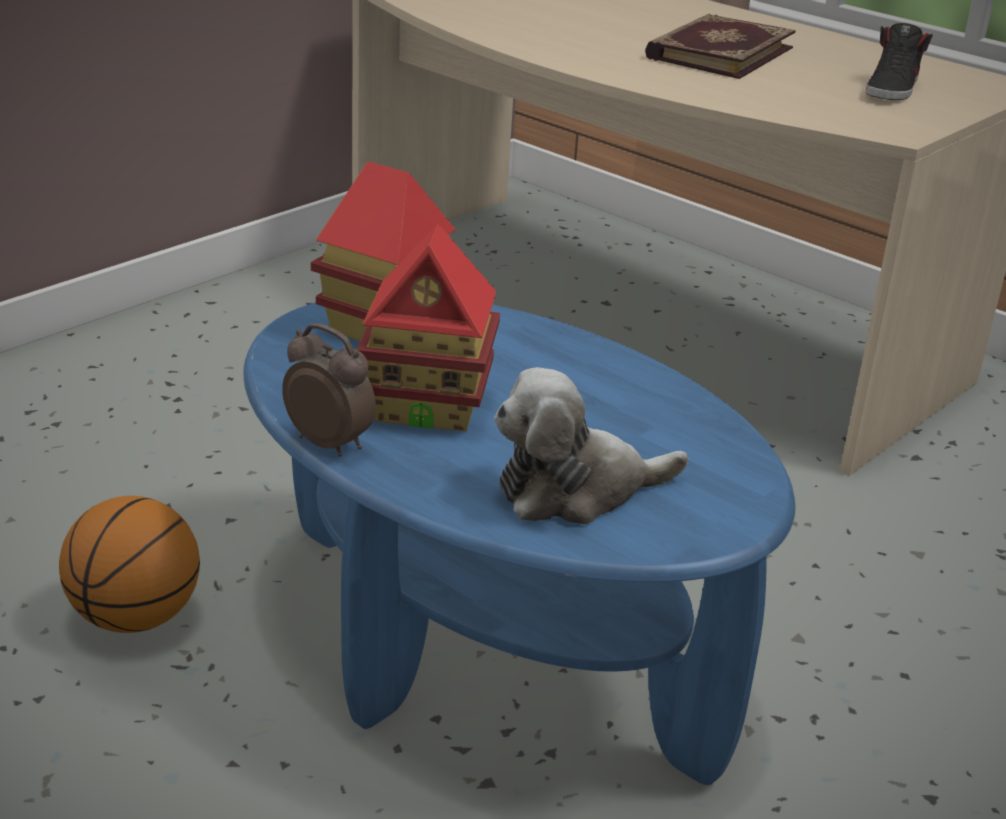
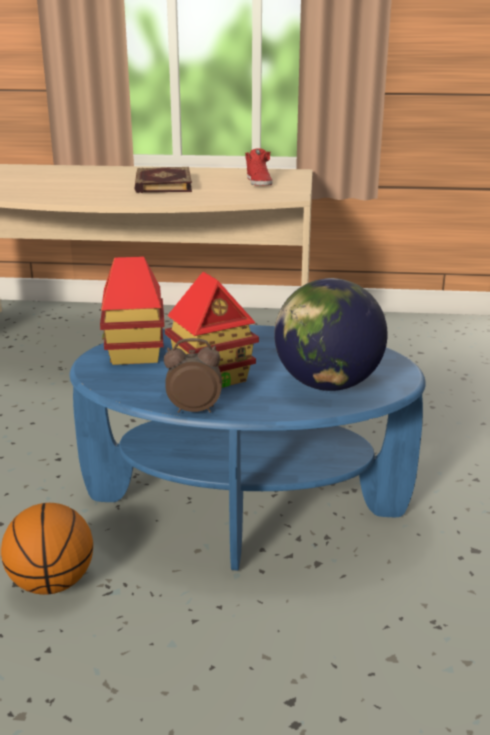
camera: 35 degrees left, 5 degrees down
(576, 490) = (328, 385): plush toy -> globe
(893, 89) = (259, 182): black shoe -> red shoe

